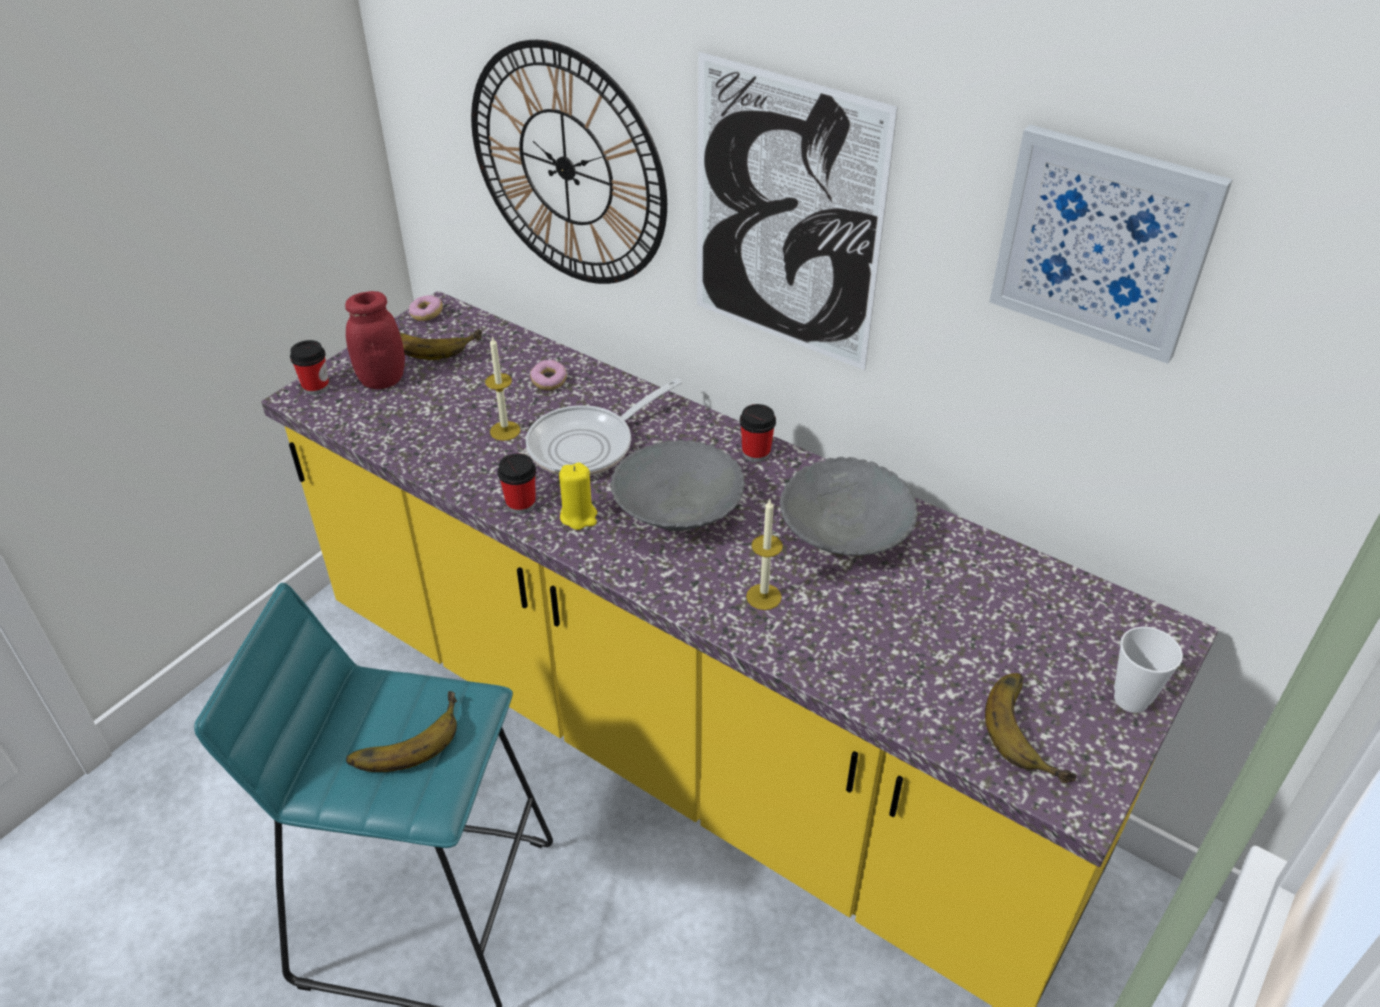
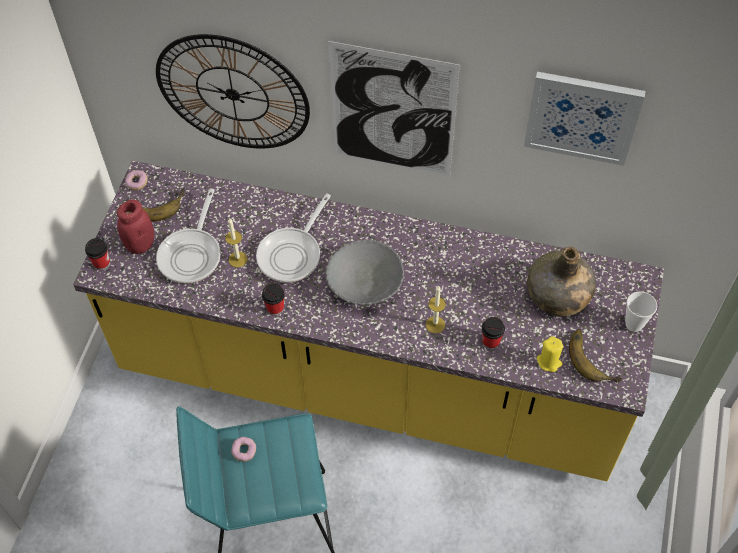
camera: 20 degrees left, 15 degrees up
(404, 737) = (270, 462): banana -> none
(444, 408) = (192, 254): none -> frying pan
(549, 382) = (244, 214): donut -> donut (244, 451)
(579, 516) = (312, 305): yellow candle -> yellow candle (549, 361)
(756, 453) = (390, 229): cup -> cup (490, 341)
(845, 533) = (461, 269): grey bowl -> none
(999, 615) = (557, 296): none -> green bottle

